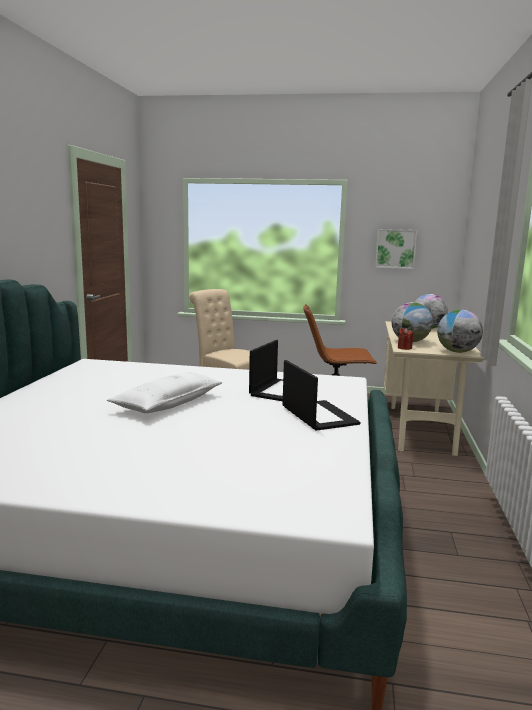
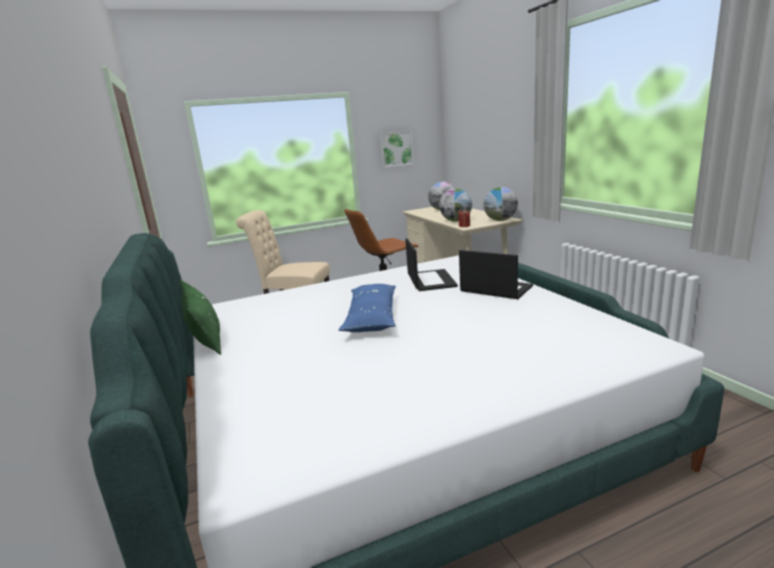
camera: 30 degrees left, 5 degrees up
(48, 379) = (205, 336): none -> green pillow
(168, 403) = (371, 317): white pillow -> blue pillow

